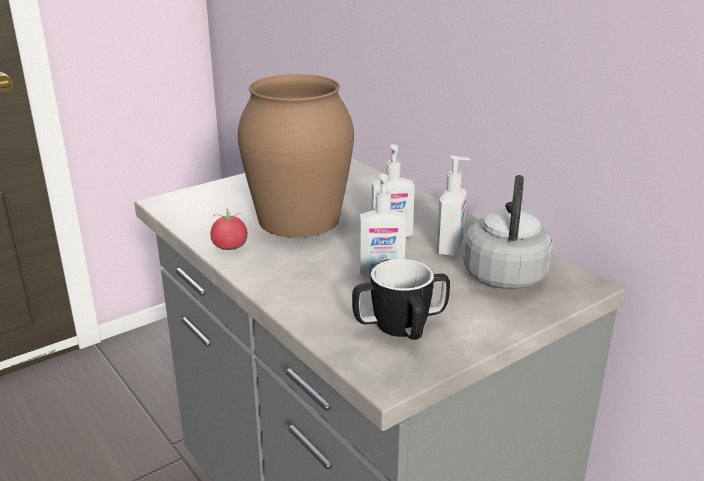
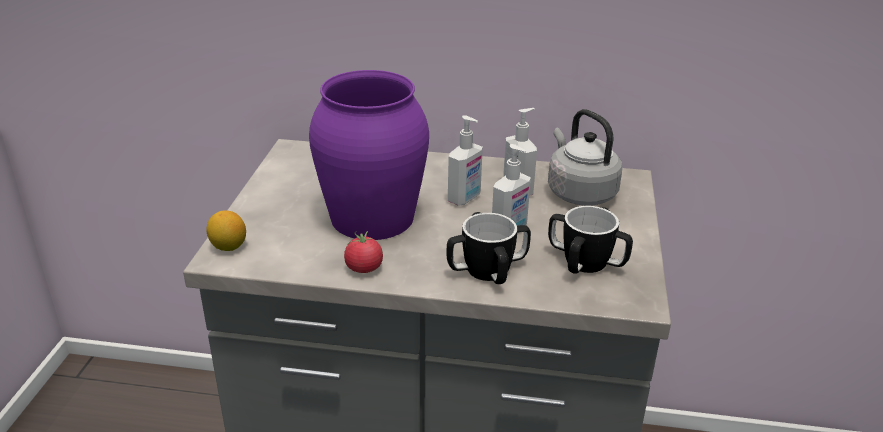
camera: 45 degrees left, 5 degrees up
(180, 198) = (228, 247): none -> lemon
(299, 219) = (371, 216): brown vase -> purple vase
(309, 290) = (487, 270): none -> mug

